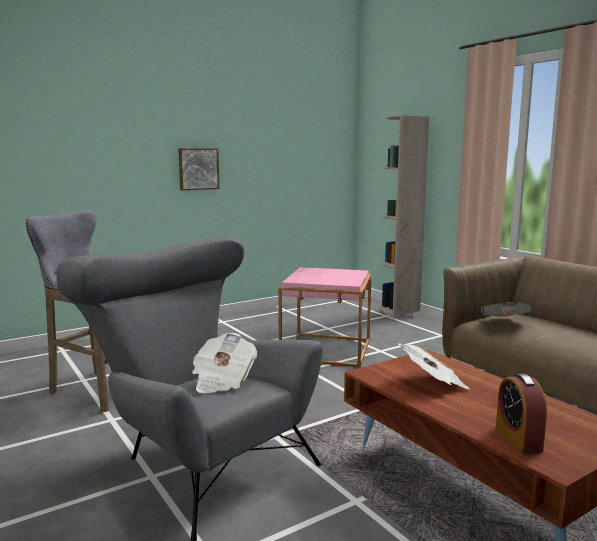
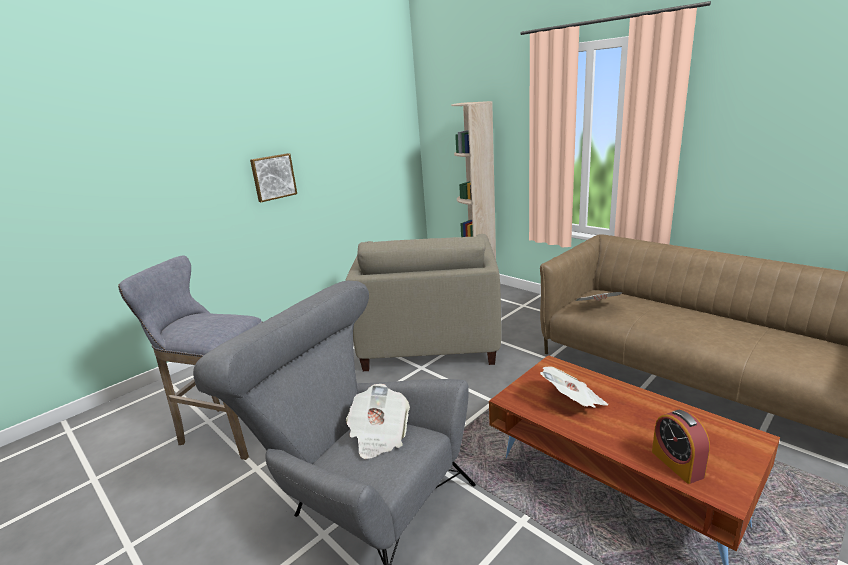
camera: 10 degrees left, 10 degrees up
(326, 349) = (429, 340): pink side table -> beige armchair

